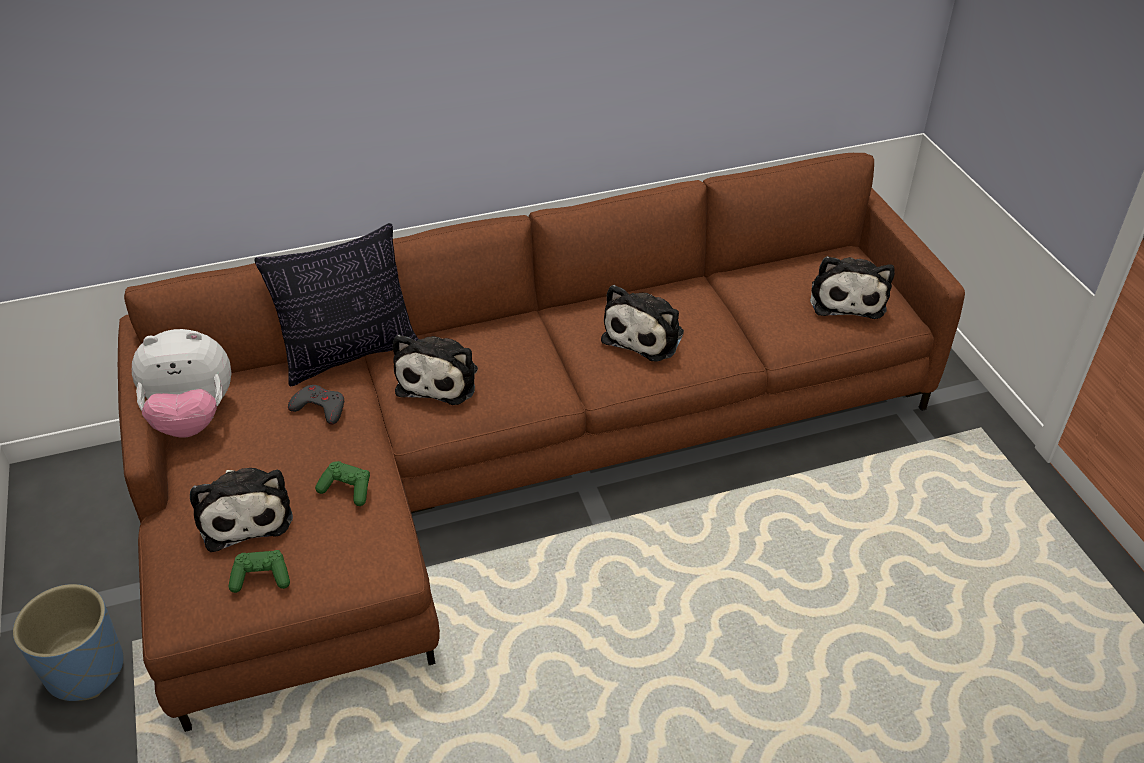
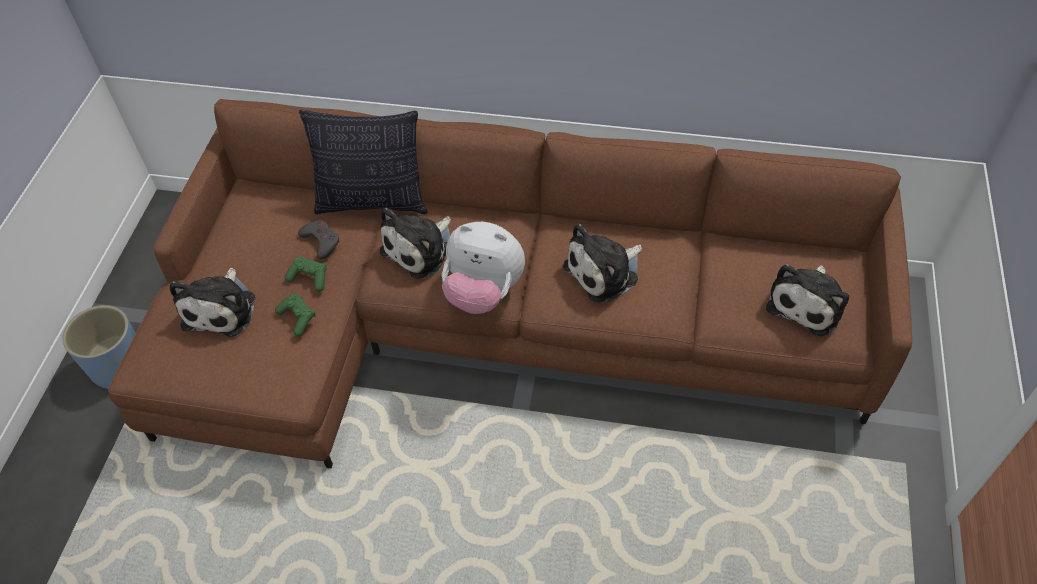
camera: 30 degrees right, 10 degrees up
(192, 418) = (238, 214): plush toy -> plush toy (483, 292)
(261, 577) = (201, 365): green game controller -> green game controller (309, 278)

